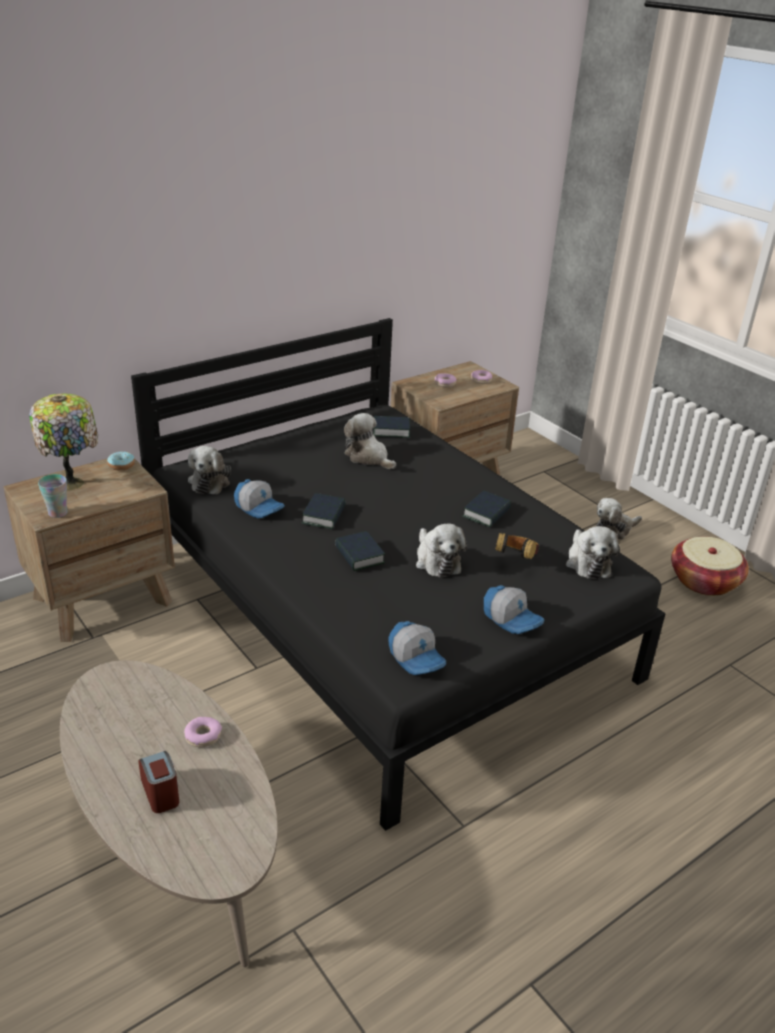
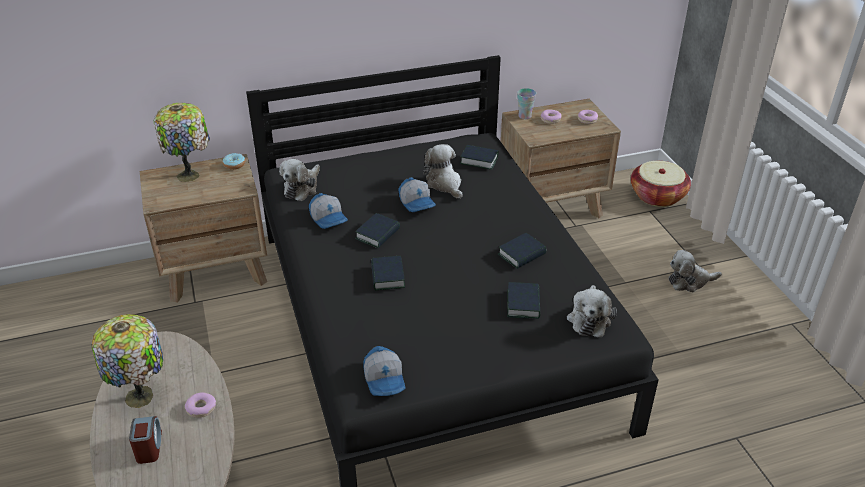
camera: 20 degrees right, 5 degrees up
(58, 513) = (166, 200): cup -> cup (524, 116)
(121, 740) = (141, 398): none -> table lamp
(437, 560) = (452, 293): plush toy -> none
(512, 618) = (487, 360): cap -> cap (417, 202)
(515, 559) = (523, 304): headphones -> book
(704, 581) = (755, 349): basket -> basket (657, 196)

